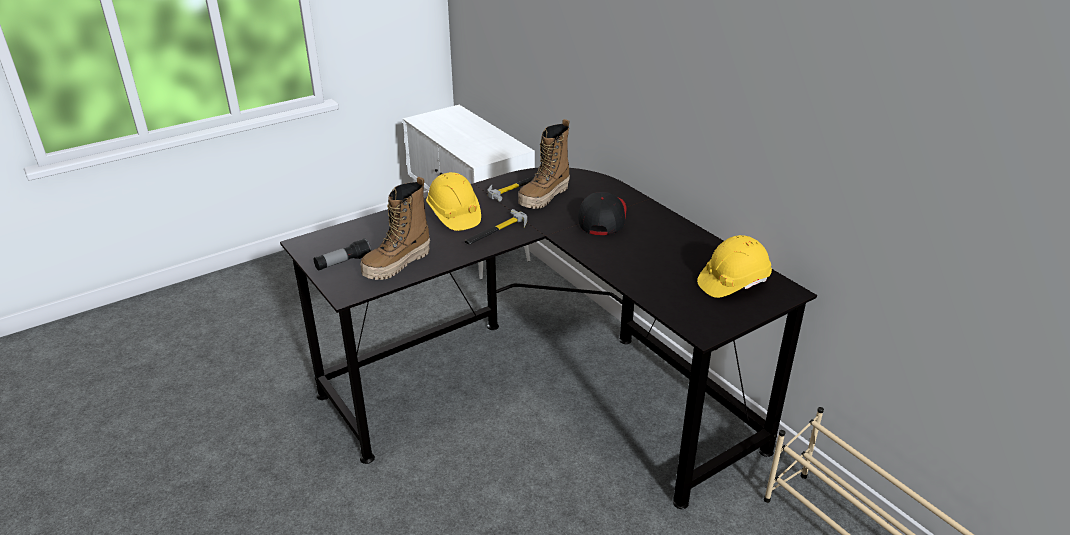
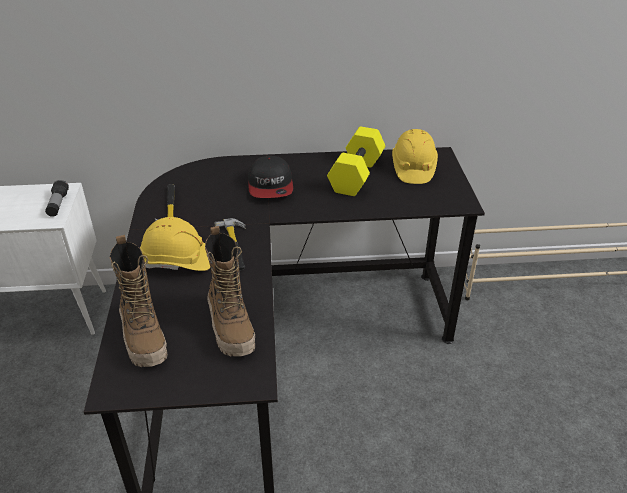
camera: 60 degrees left, 5 degrees up
(343, 262) = (189, 367): flashlight -> flashlight (58, 205)
(544, 197) = (206, 200): boot -> boot (144, 337)
(601, 217) = (270, 185): cap -> cap turned 135 degrees counterclockwise
(675, 254) = (357, 175): none -> yellow dumbbell

